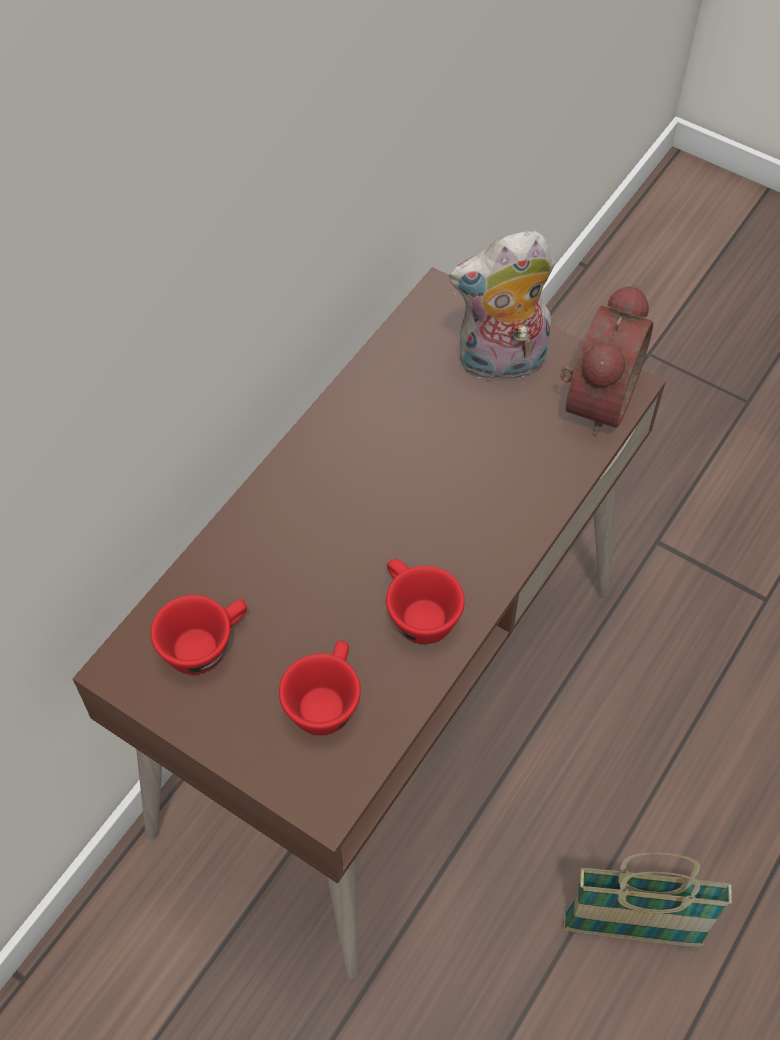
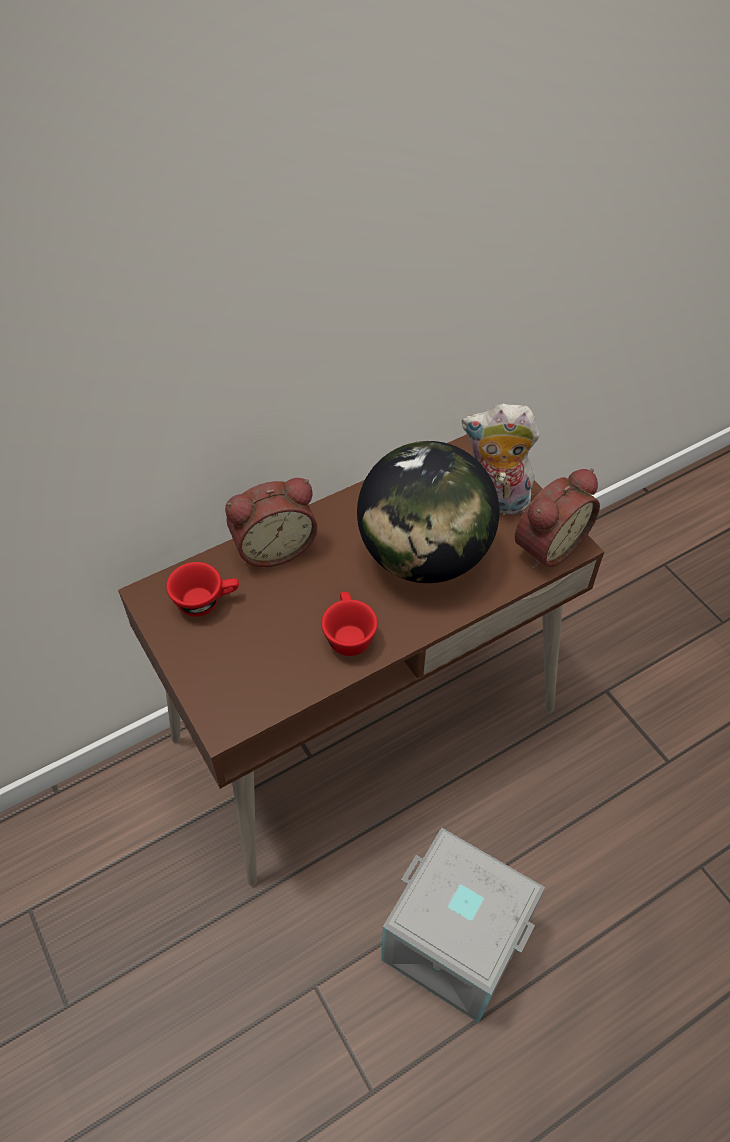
camera: 25 degrees right, 5 degrees down
(252, 533) = (273, 546): none -> alarm clock
(325, 700) = (259, 663): red cup -> none
(454, 471) = (424, 556): none -> globe
(631, 931) = (453, 943): basket -> grey storage box

